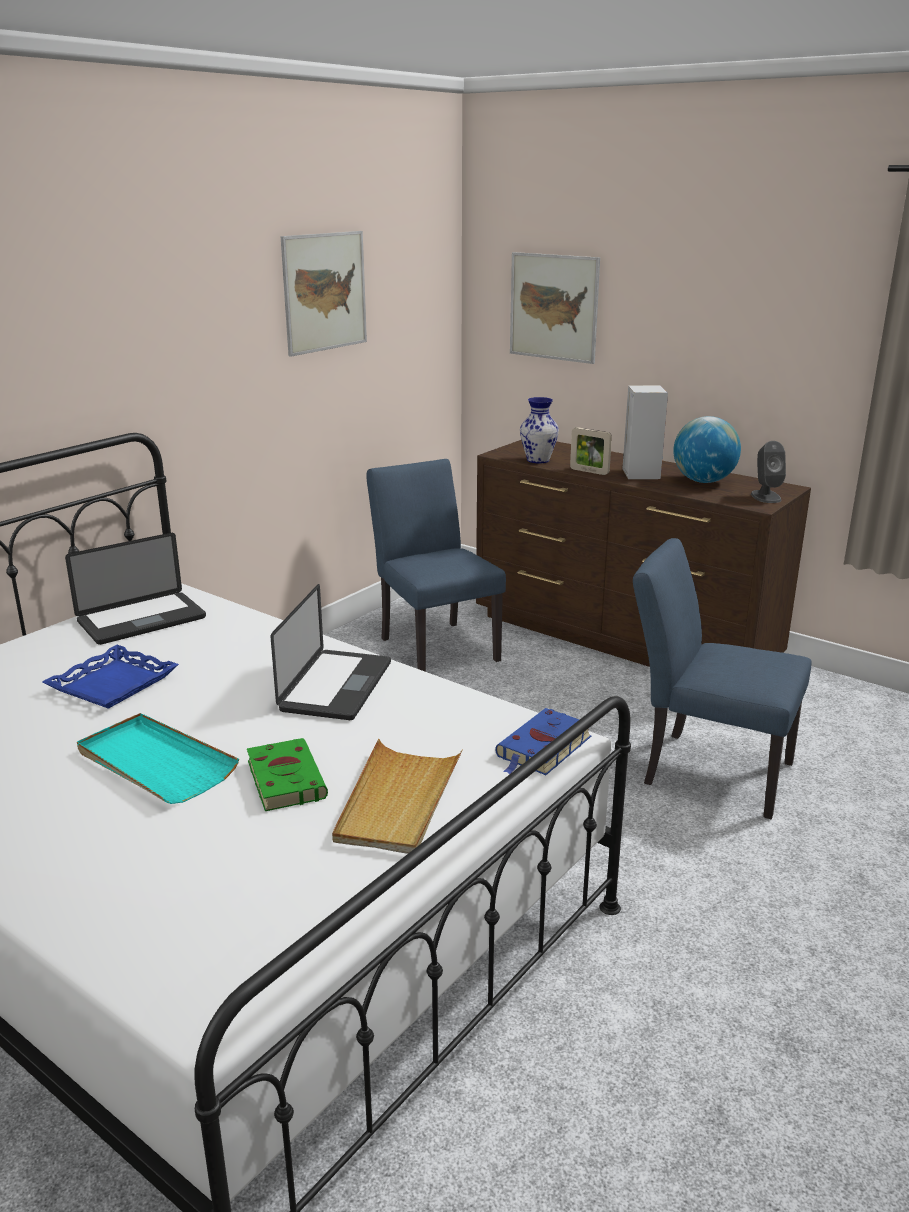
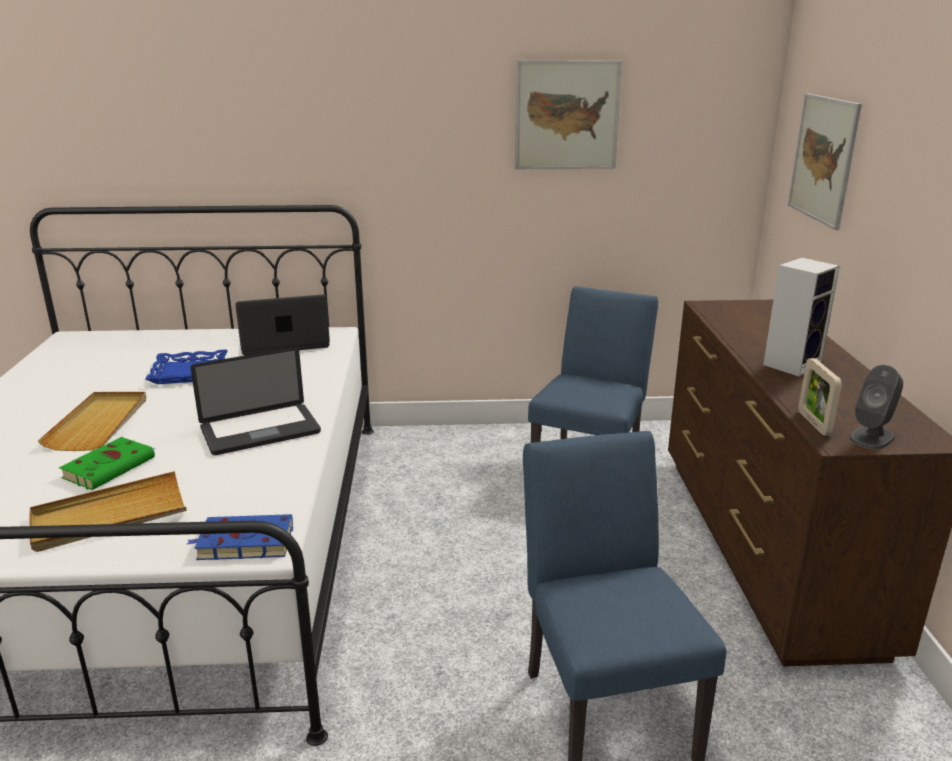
camera: 50 degrees right, 0 degrees up
(141, 620) = (285, 343): laptop -> laptop turned 150 degrees clockwise
(155, 763) = (99, 423): turquoise tray -> beige tray
(538, 460) = (724, 321): vase -> none
(589, 471) = (744, 345): picture frame -> picture frame (814, 423)
(703, 481) = (842, 395): globe -> none

